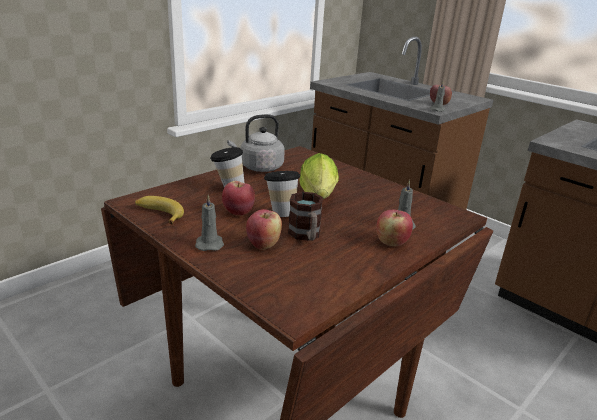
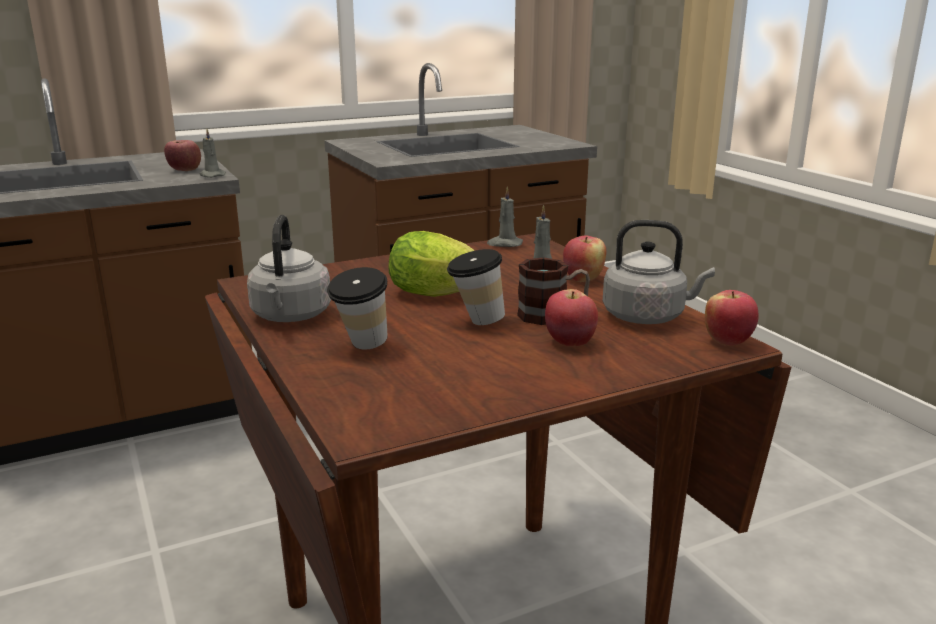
camera: 70 degrees left, 5 degrees down
(159, 214) = (434, 408): banana -> none
(209, 243) = (556, 375): grey candle -> grey candle (504, 244)
(238, 212) = (461, 347): apple -> apple (727, 341)
(329, 273) = (647, 317): none -> grey kettle

